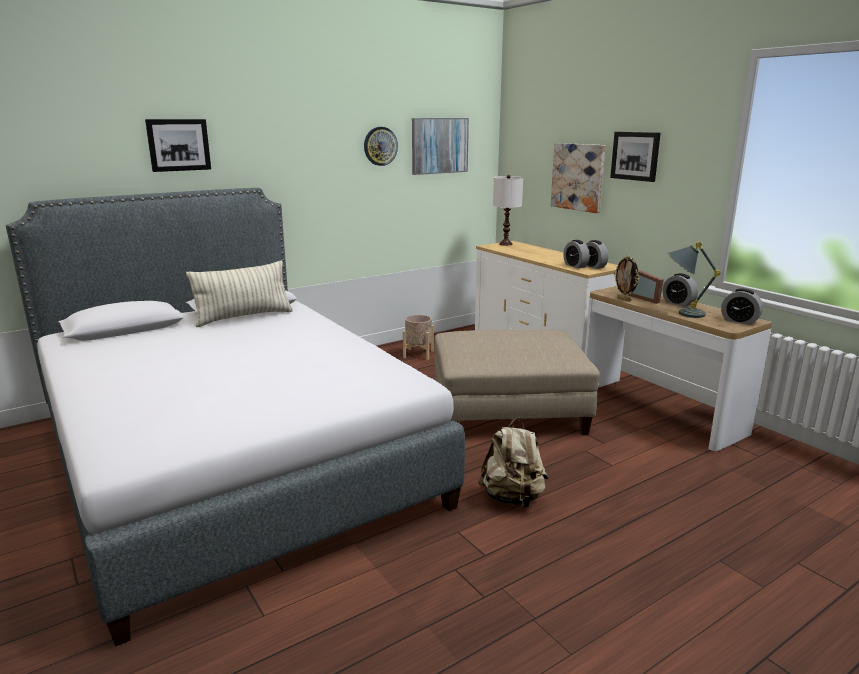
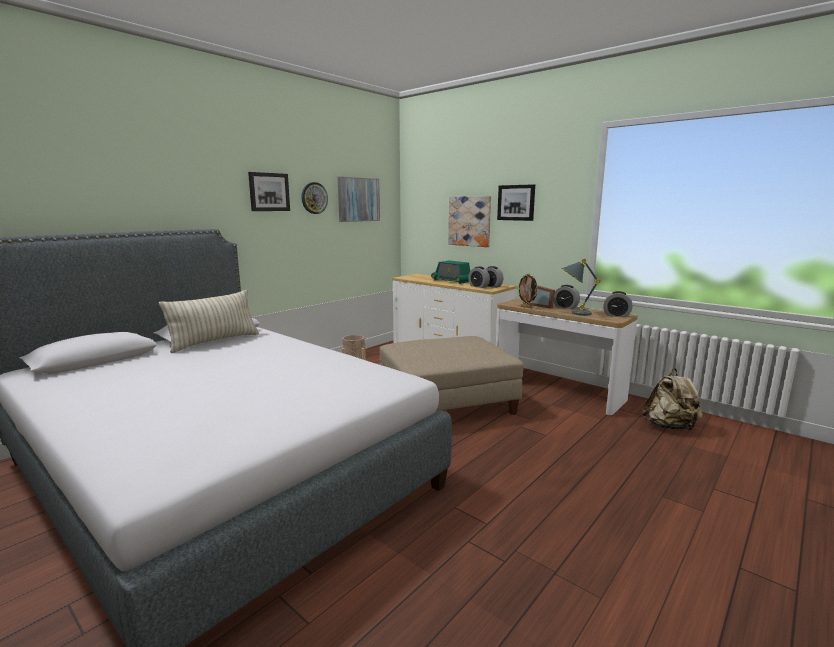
camera: 15 degrees left, 5 degrees down
(178, 145) = (140, 189): picture -> picture (269, 192)
(506, 244) = (414, 275): white table lamp -> none
(512, 498) = (485, 471): beige backpack -> beige backpack (669, 427)
(548, 255) = (452, 281): none -> radio

